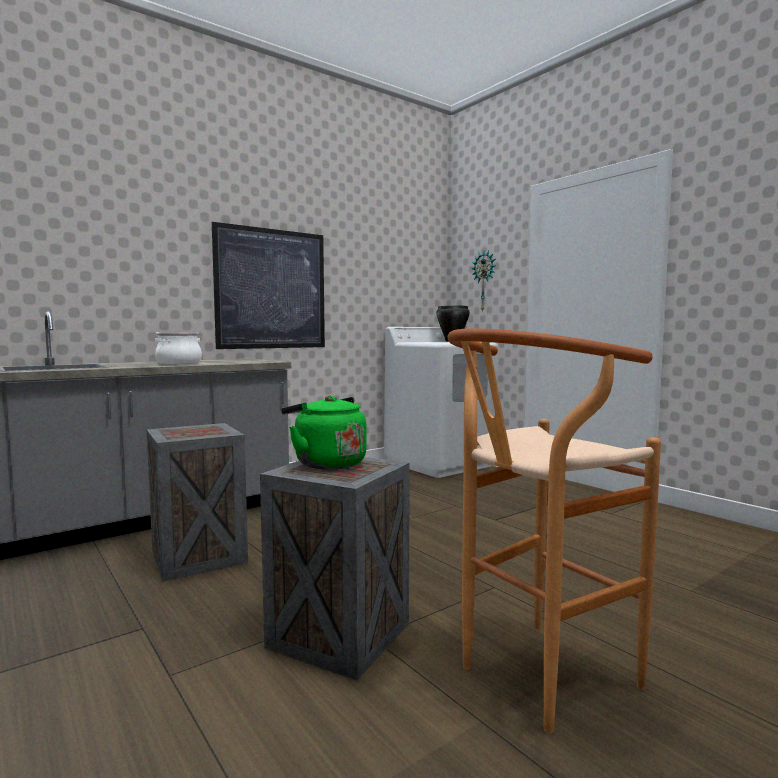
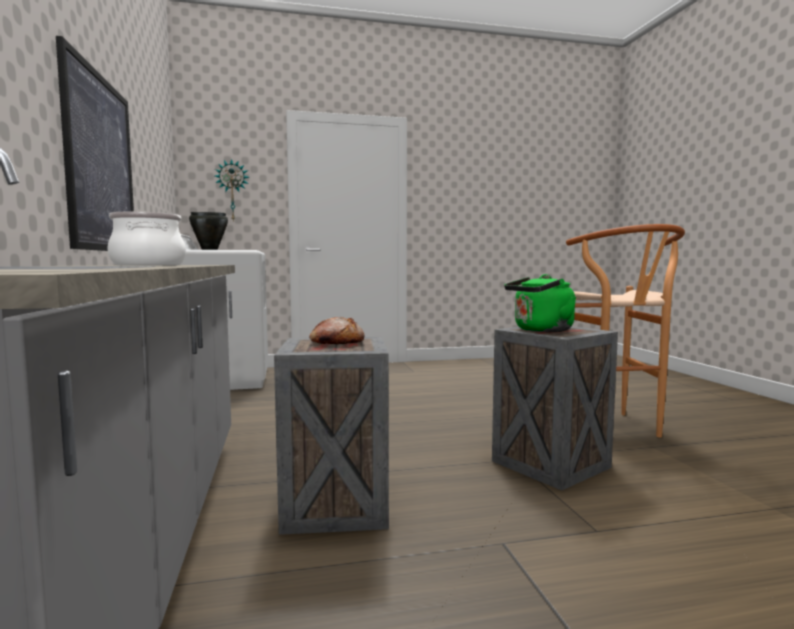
camera: 65 degrees left, 0 degrees up
(199, 431) = (336, 343): none -> bread

